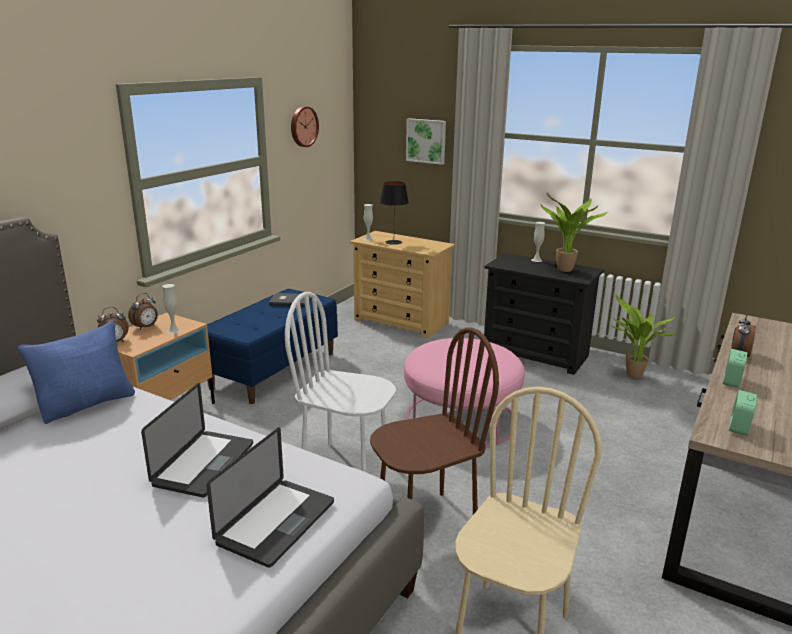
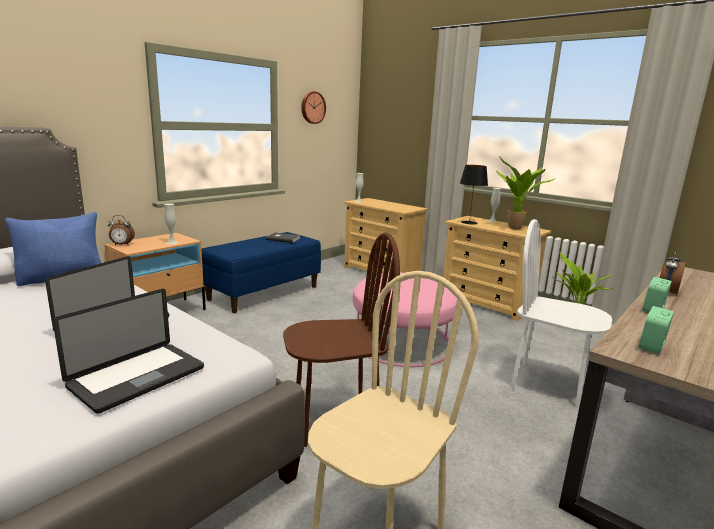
camera: 10 degrees right, 5 degrees down
(146, 327) = (153, 239): alarm clock -> none
(345, 466) = (285, 366): white chair -> white chair (548, 384)
(393, 242) = (377, 204): black table lamp -> black table lamp (469, 222)
(426, 141) = (411, 125): picture -> none
(536, 354) = (487, 303): black dresser -> beige dresser

